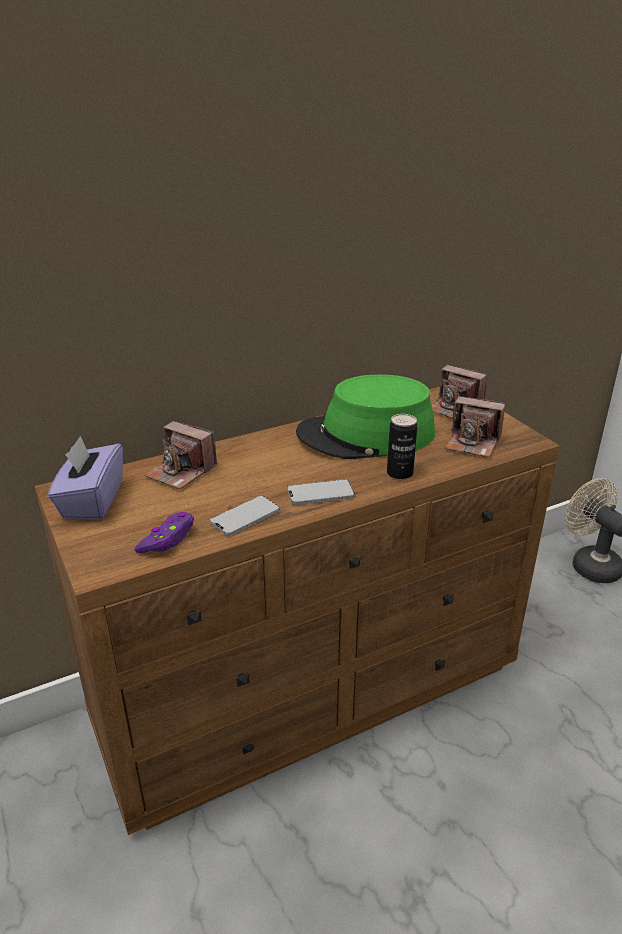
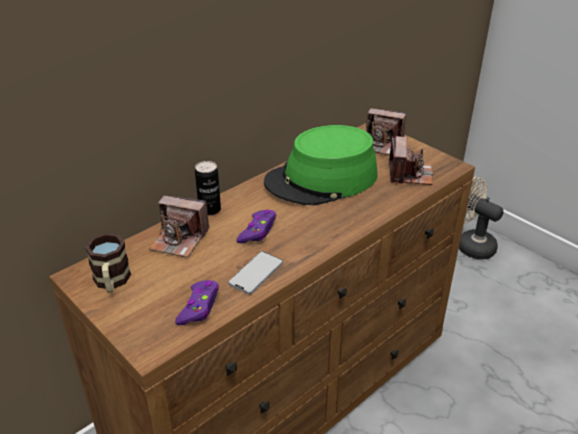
camera: 15 degrees left, 5 degrees up
(92, 501) = (112, 282): purple tissue box -> mug
(268, 476) = (258, 231): none -> purple game controller
(320, 493) = (309, 241): phone -> none
(399, 473) = (364, 211): can -> can (209, 210)
(473, 443) = (409, 174): camera -> camera turned 90 degrees counterclockwise

